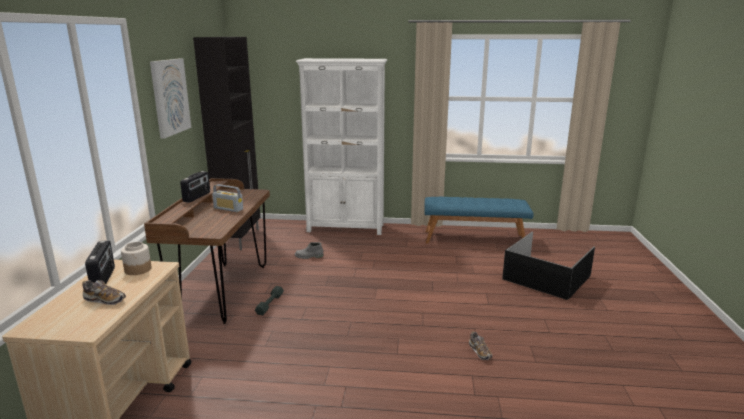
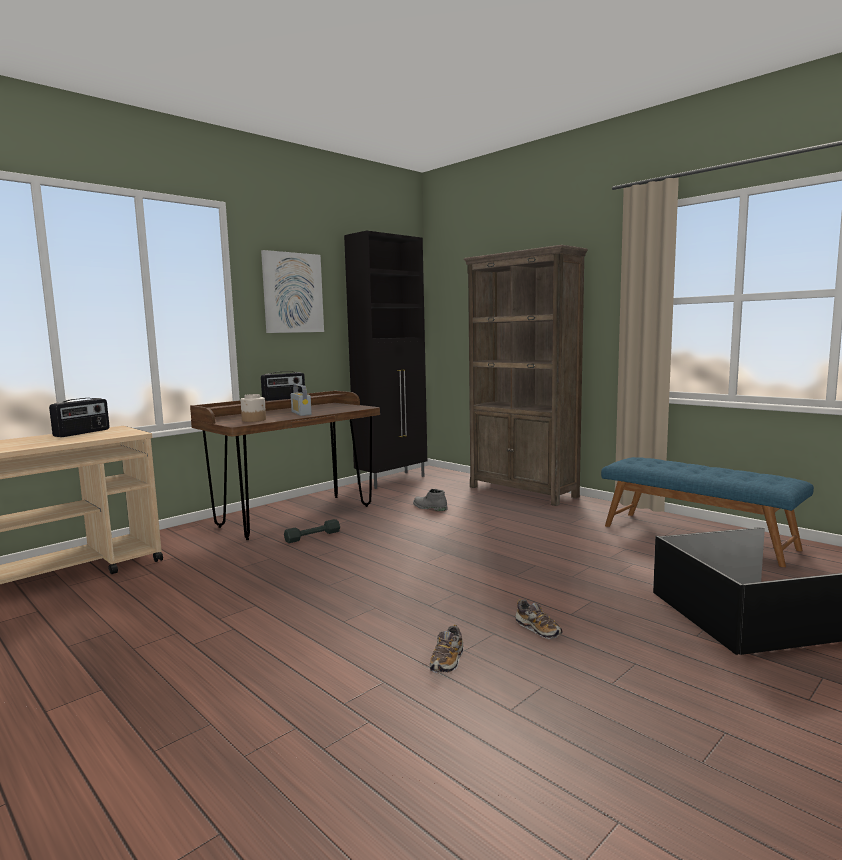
camera: 40 degrees right, 10 degrees down
(105, 300) = (42, 442): shoe -> shoe (538, 629)
(138, 269) = (115, 432): jar -> jar (254, 420)
(346, 228) = (523, 492): white bookcase -> brown bookcase

